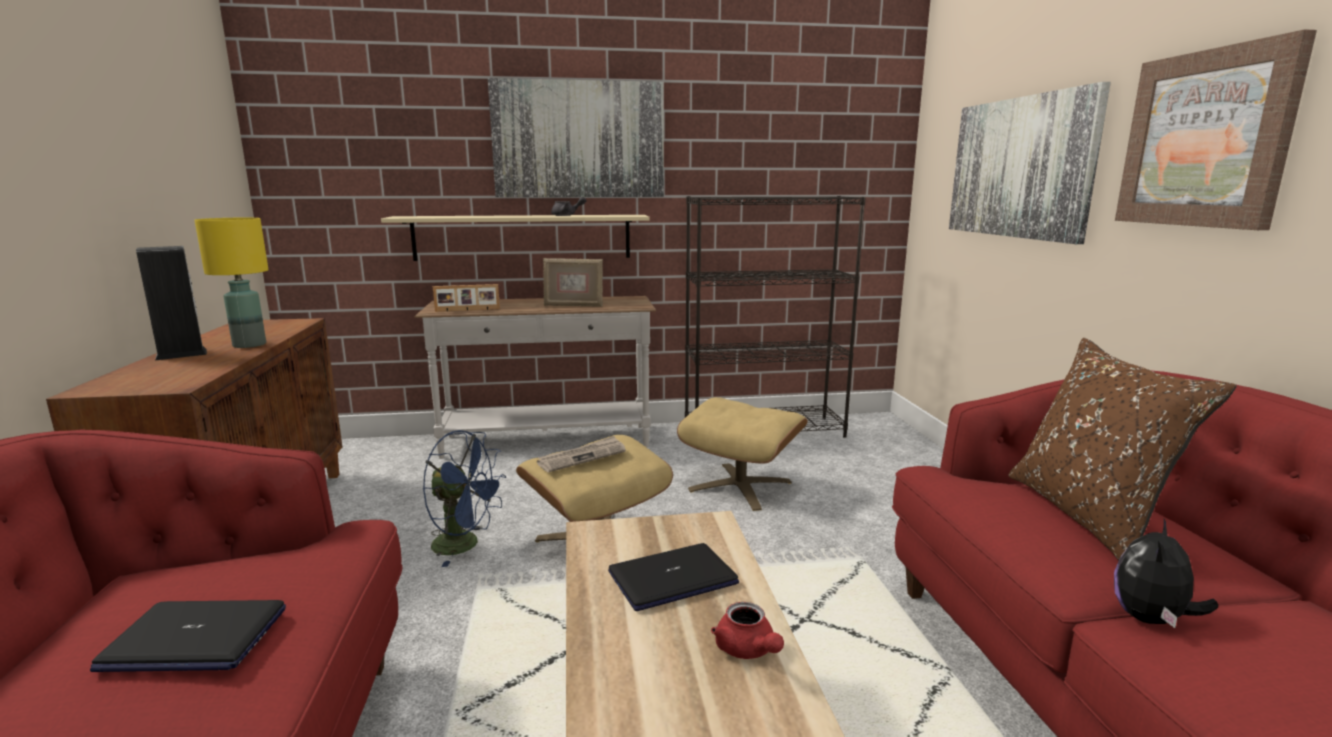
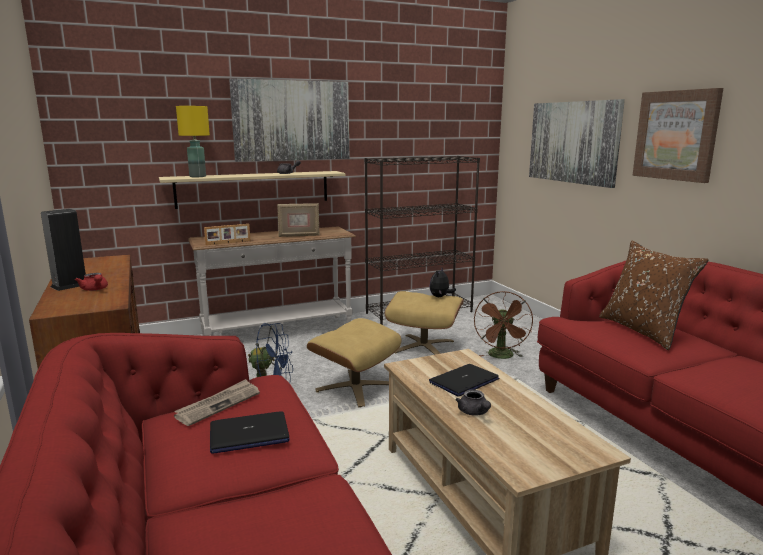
camera: 15 degrees left, 0 degrees up
(250, 345) = (110, 276): yellow table lamp -> yellow table lamp (198, 176)
(582, 457) = (349, 332): newspaper -> newspaper (218, 404)
(638, 655) = (474, 413): none -> grey teapot
(747, 650) = (523, 404): red teapot -> red teapot (95, 289)
(858, 518) = (502, 357): none -> brown fan
(1151, 620) = (684, 369): plush toy -> plush toy (440, 297)

